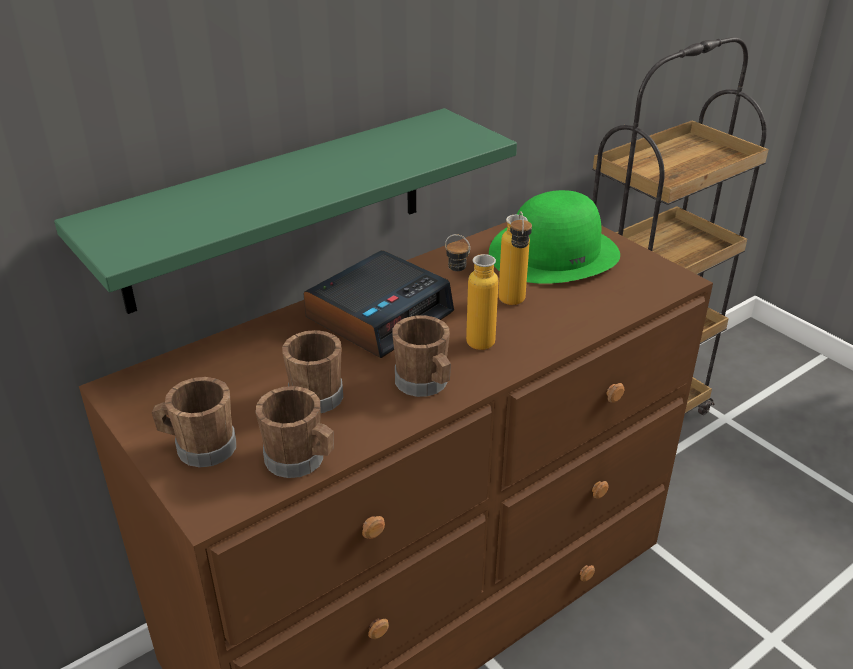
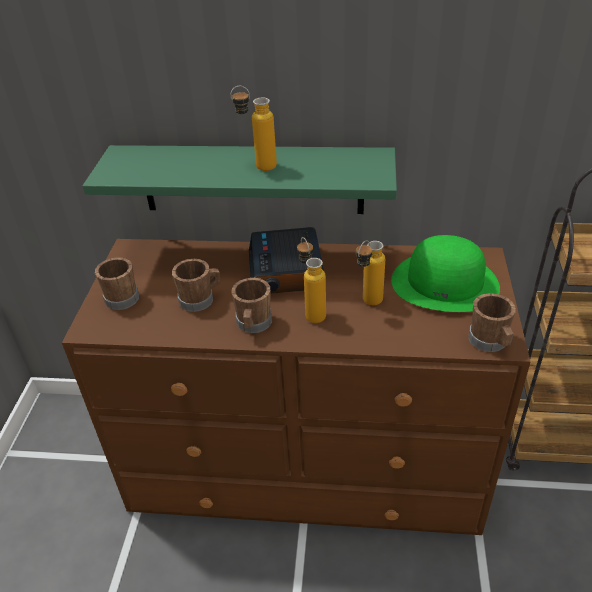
camera: 45 degrees right, 5 degrees up
(300, 460) = (147, 329): brown mug -> brown mug (490, 342)
(327, 172) = (257, 167): none -> bottle
(380, 315) = (287, 271): alarm clock -> alarm clock turned 90 degrees clockwise

